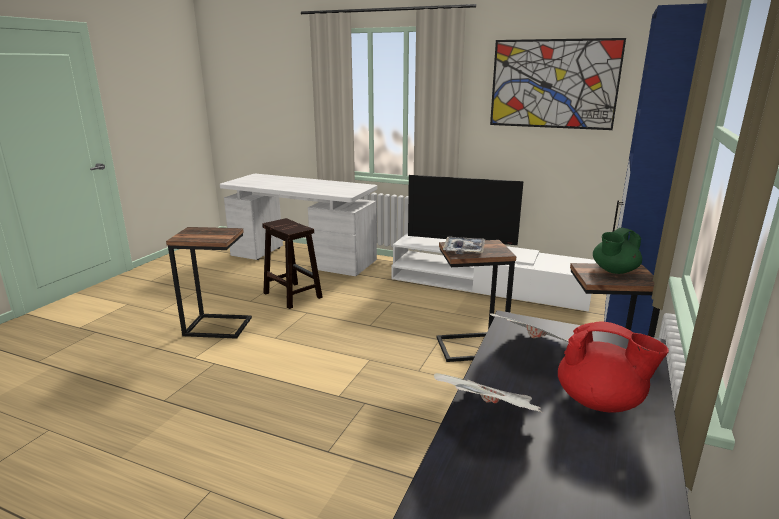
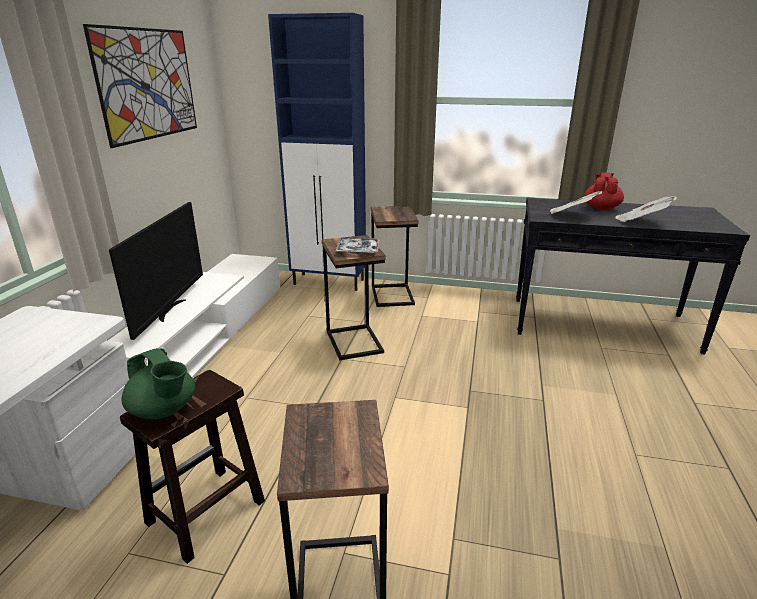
camera: 100 degrees left, 5 degrees up
(614, 271) = (388, 212): green teapot -> green teapot (164, 410)

